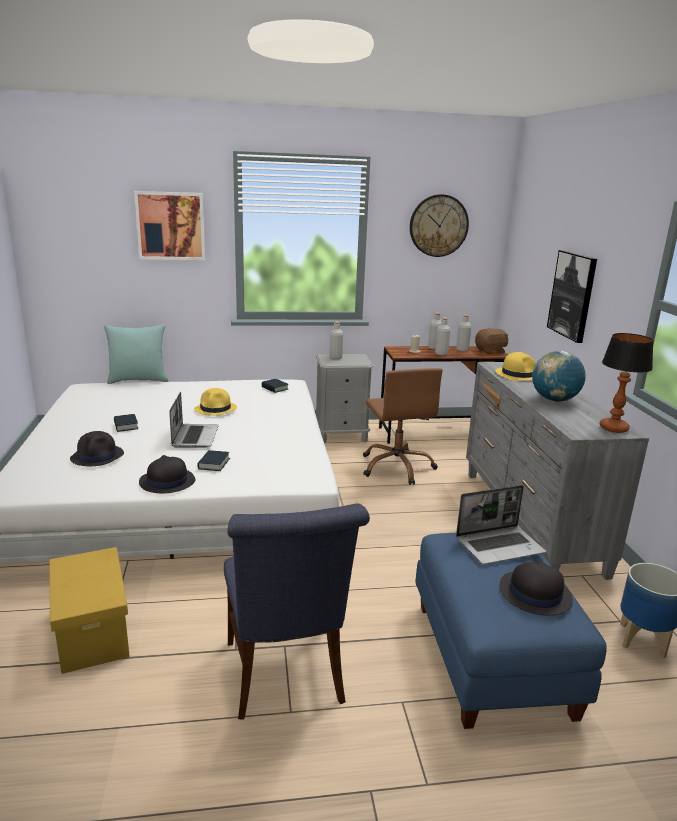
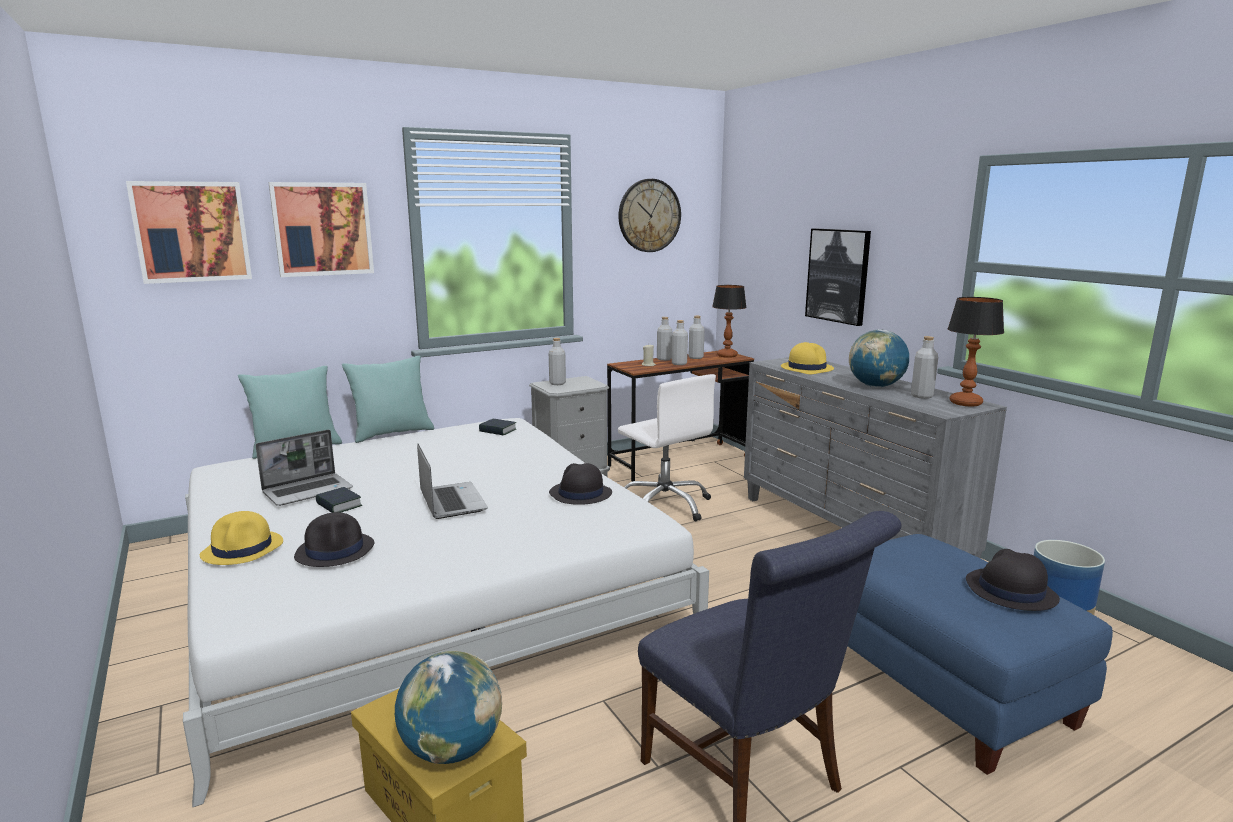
camera: 20 degrees left, 5 degrees down
(82, 597) = (452, 750): none -> globe
(83, 224) = (192, 232): none -> picture
(167, 482) = (469, 563): black hat -> black hat (580, 494)
(206, 379) = (392, 433): none -> turquoise pillow
(213, 464) = (509, 529): book -> none
(216, 409) = (445, 465): yellow hat -> yellow hat (243, 549)
(397, 467) = (665, 505): brown office chair -> white office chair
(490, 351) = (726, 355): brown plush toy -> table lamp
(500, 546) = (923, 551): laptop -> laptop (308, 491)
(582, 415) = (922, 396): none -> grey bottle

